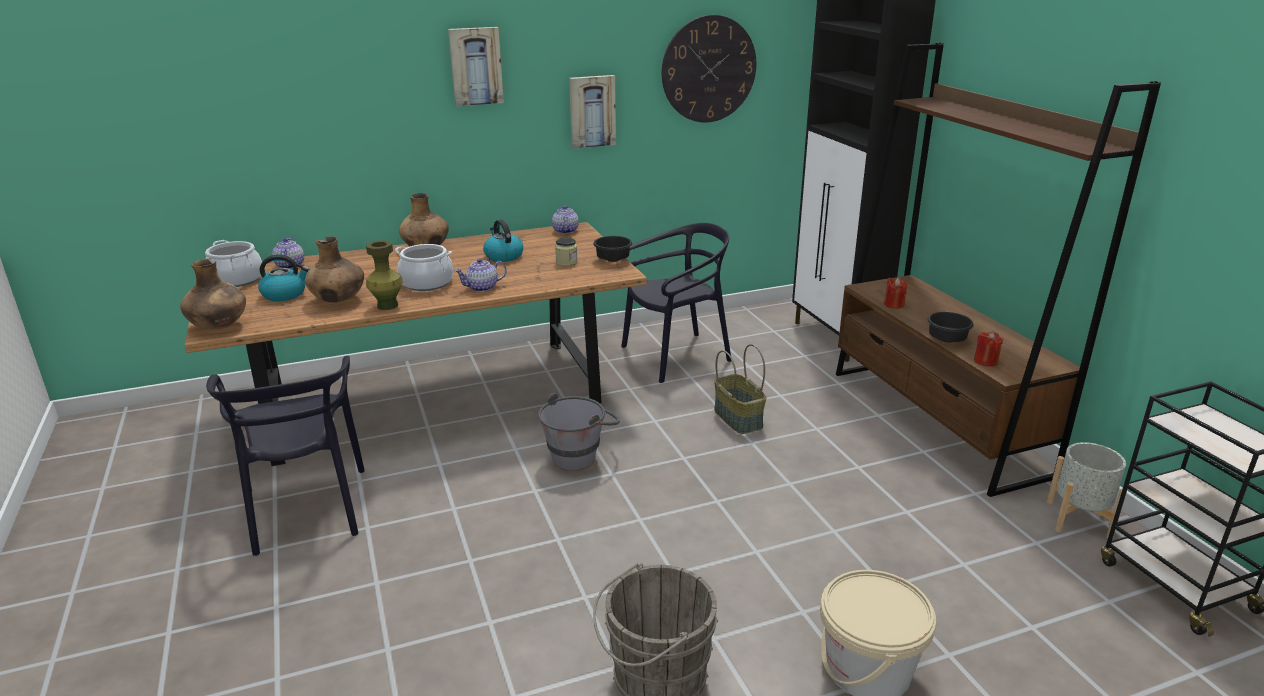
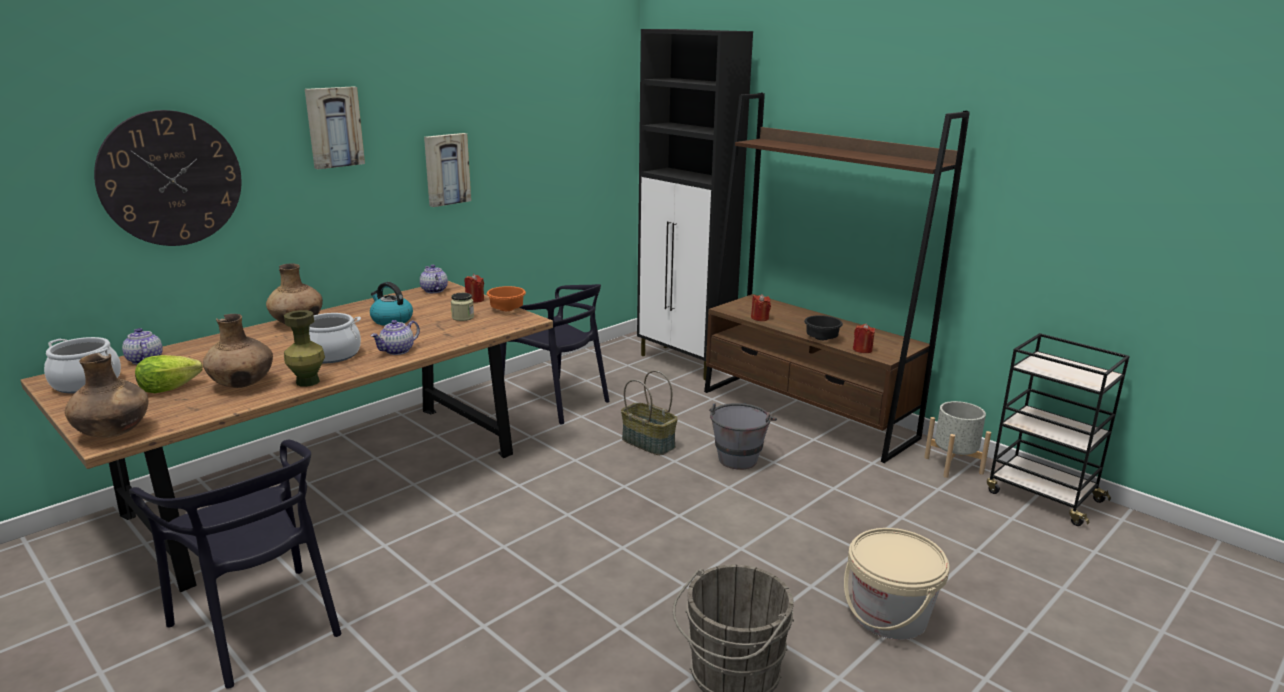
camera: 25 degrees left, 5 degrees down
(285, 294) = (168, 389): kettle -> lettuce
(580, 454) = (525, 504): grey bucket -> grey bucket (739, 456)
(593, 245) = (474, 300): none -> red candle
(612, 260) = (506, 310): black bowl -> orange bowl
(675, 356) = (554, 400): black chair -> black chair turned 90 degrees clockwise
(709, 69) = (545, 125): wall clock -> wall clock (171, 179)

